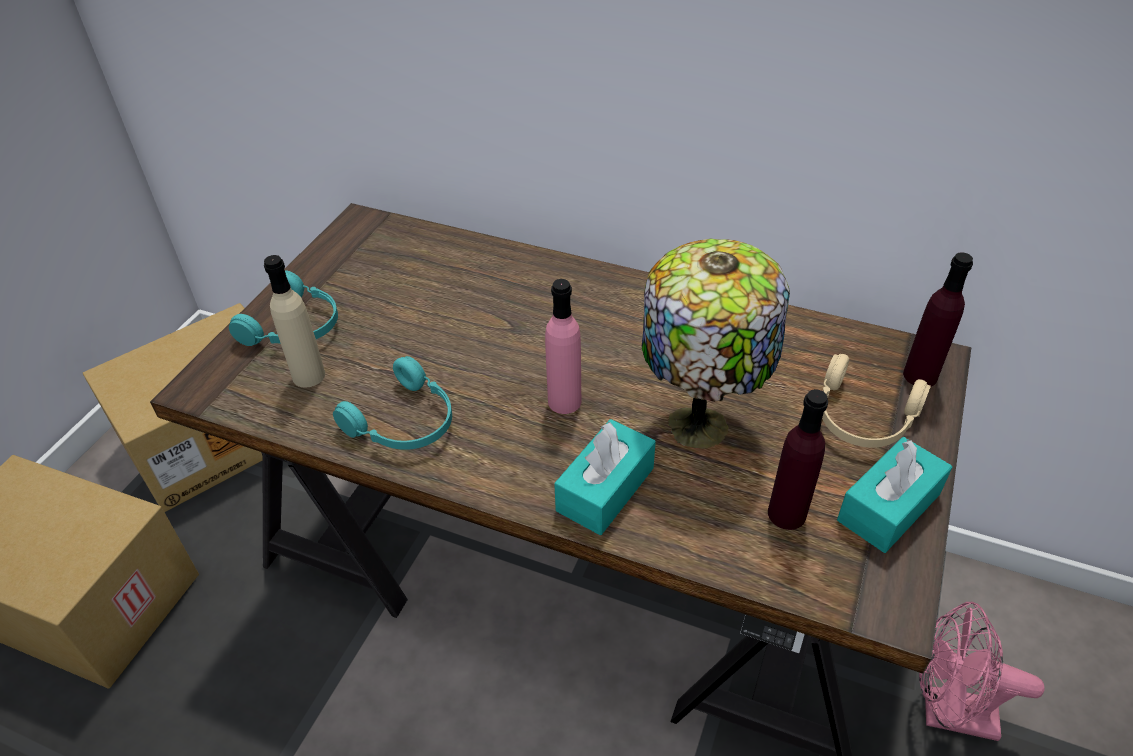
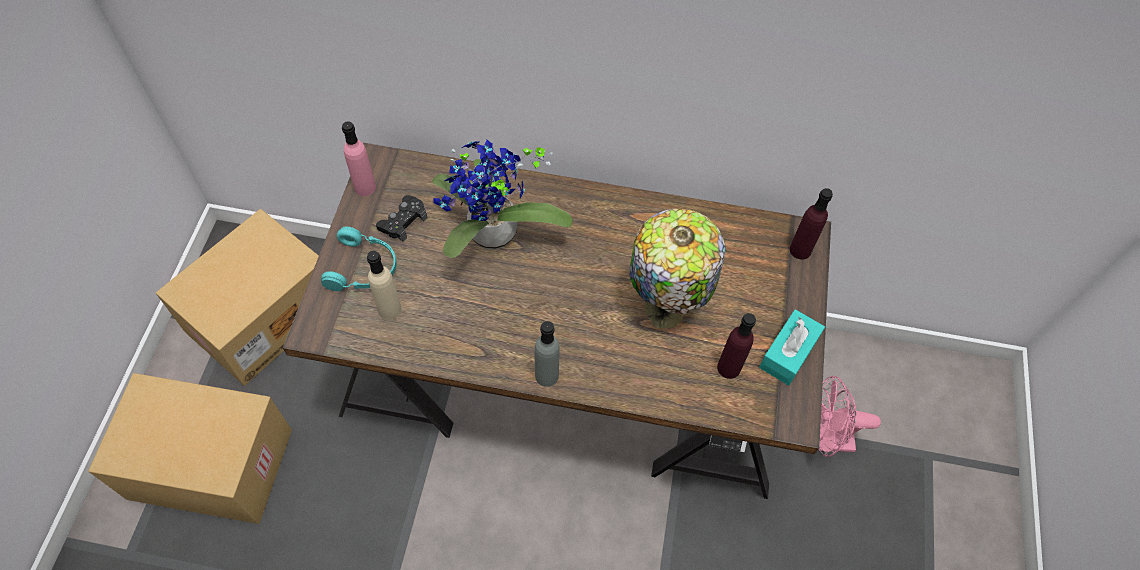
camera: 15 degrees left, 15 degrees up
(366, 283) = (403, 221): none -> black game controller
(405, 423) = (471, 338): turquoise headphones -> none
(475, 313) = (492, 238): none -> potted plant
(499, 484) = (546, 375): none -> grey bottle
(564, 401) = (573, 305): pink bottle -> pink bottle (365, 187)
(605, 489) = (615, 368): turquoise tissue box -> none
(863, 418) = (767, 289): beige headphones -> none

